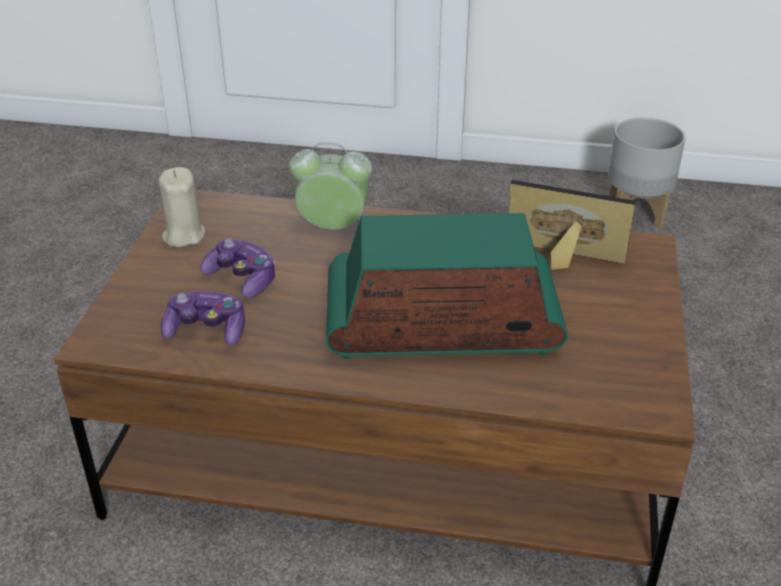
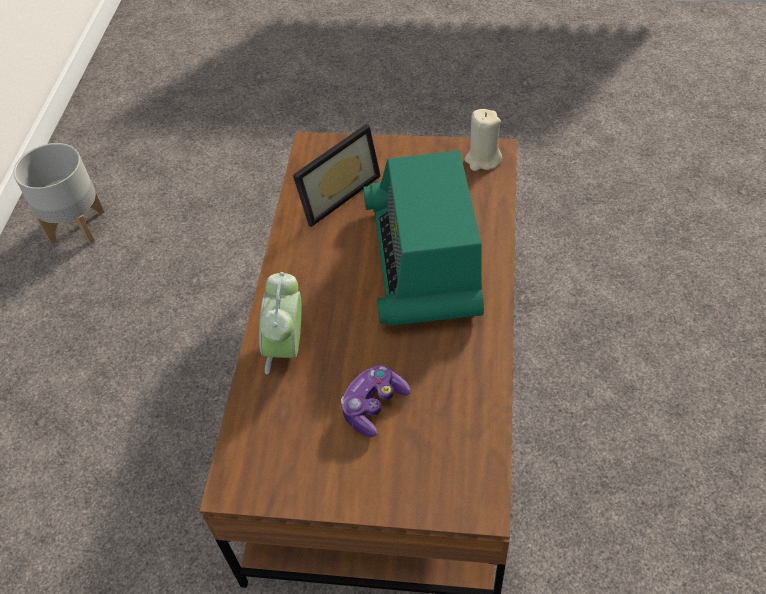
camera: 90 degrees left, 15 degrees up
(183, 235) = (300, 474): beige candle -> beige candle (482, 159)
(206, 330) = (452, 418): game controller -> none
(562, 261) = (334, 193): picture frame -> picture frame turned 150 degrees counterclockwise

